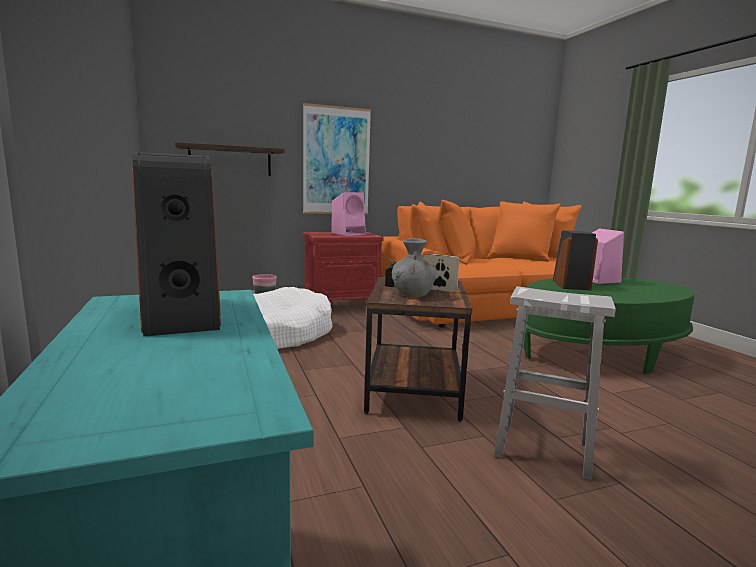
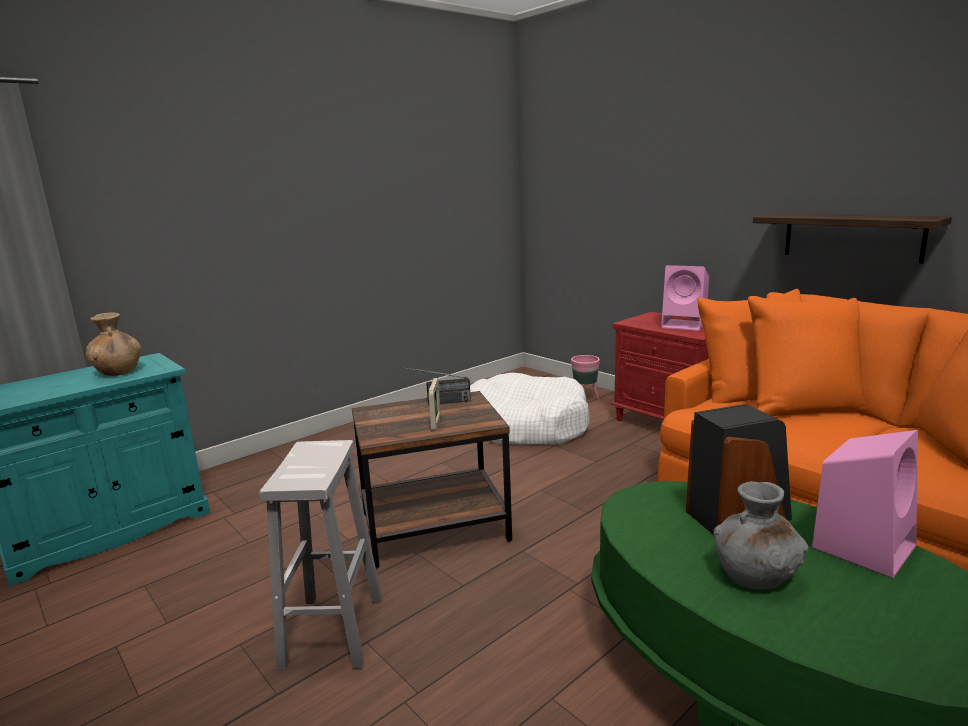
camera: 70 degrees right, 5 degrees up
(182, 314) = (118, 372): speaker -> brown vase
(230, 161) = (585, 218): shelf -> shelf (852, 236)
(336, 161) = (703, 214): picture -> none
(412, 294) = (400, 417): grey vase -> grey vase (754, 576)

